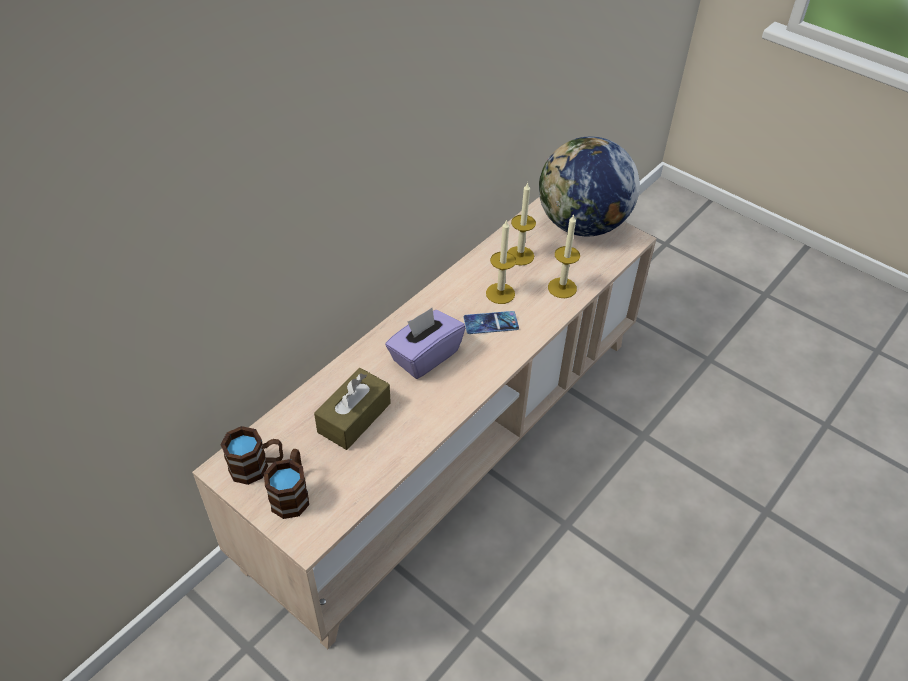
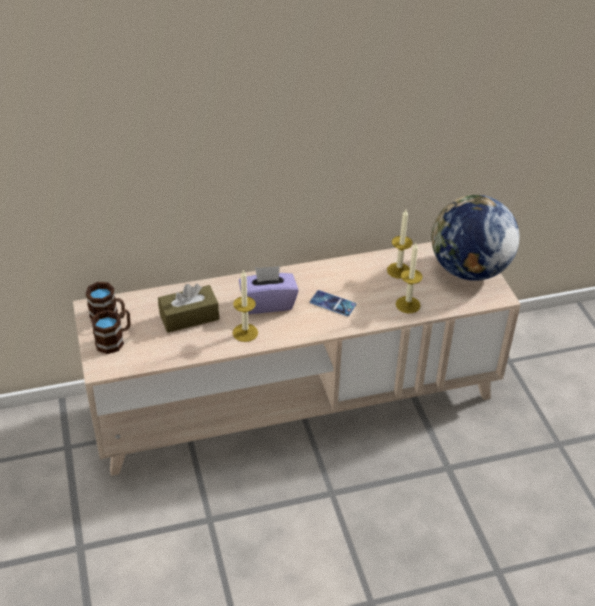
camera: 35 degrees right, 5 degrees down
(500, 293) = (358, 288): candle -> candle (245, 332)

